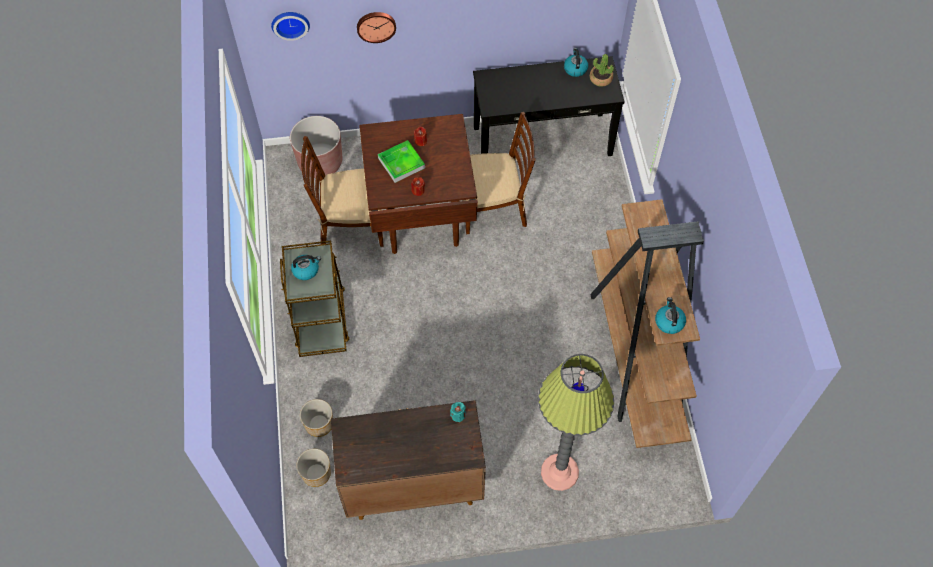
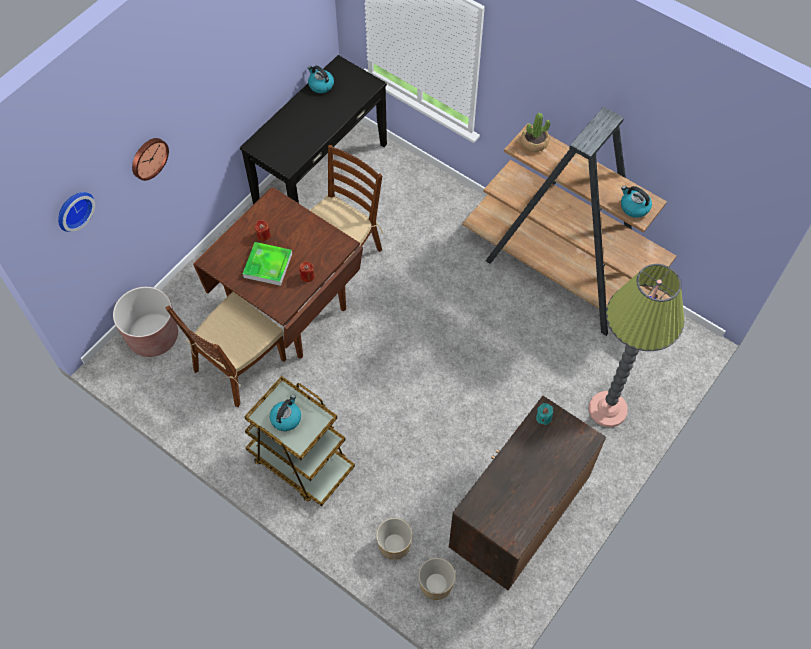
camera: 45 degrees left, 0 degrees up
(600, 79) = (349, 78): potted plant -> potted plant (534, 142)

